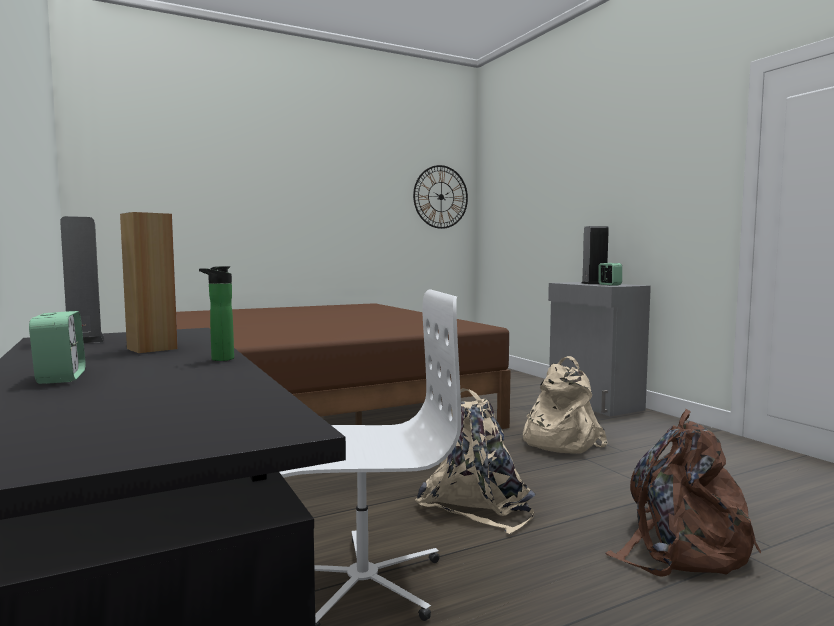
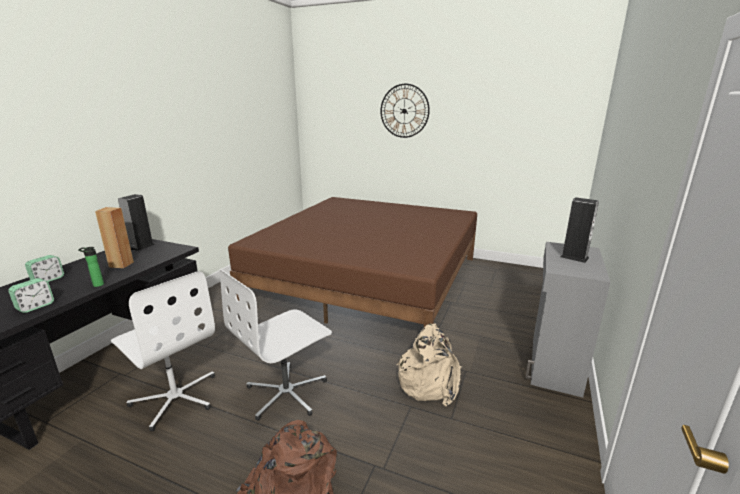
camera: 50 degrees right, 15 degrees up
(441, 197) = (557, 123): wall clock -> wall clock (404, 111)
(477, 504) = (287, 393): beige backpack -> white office chair
(609, 285) = (570, 266): alarm clock -> alarm clock (35, 306)

